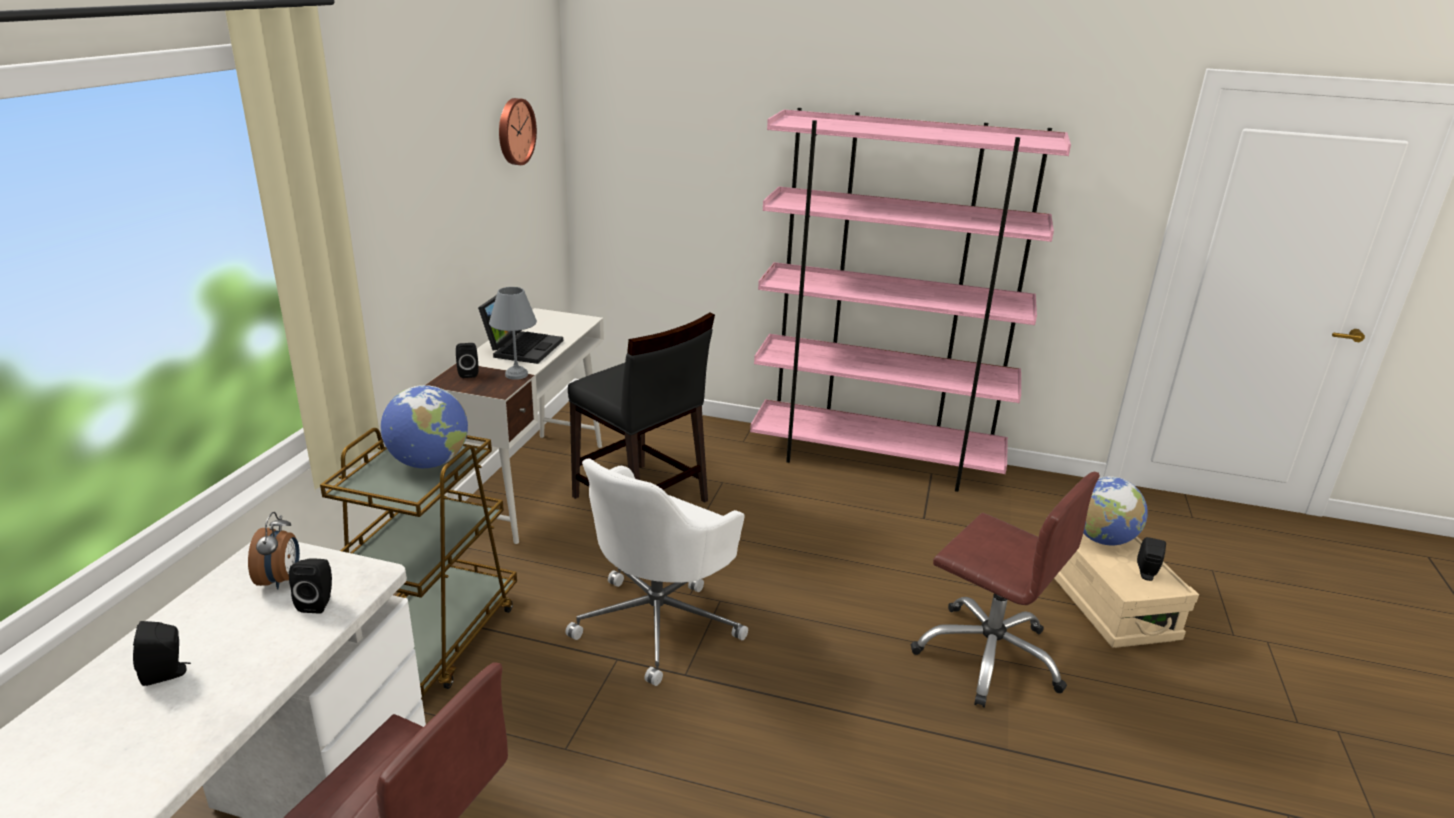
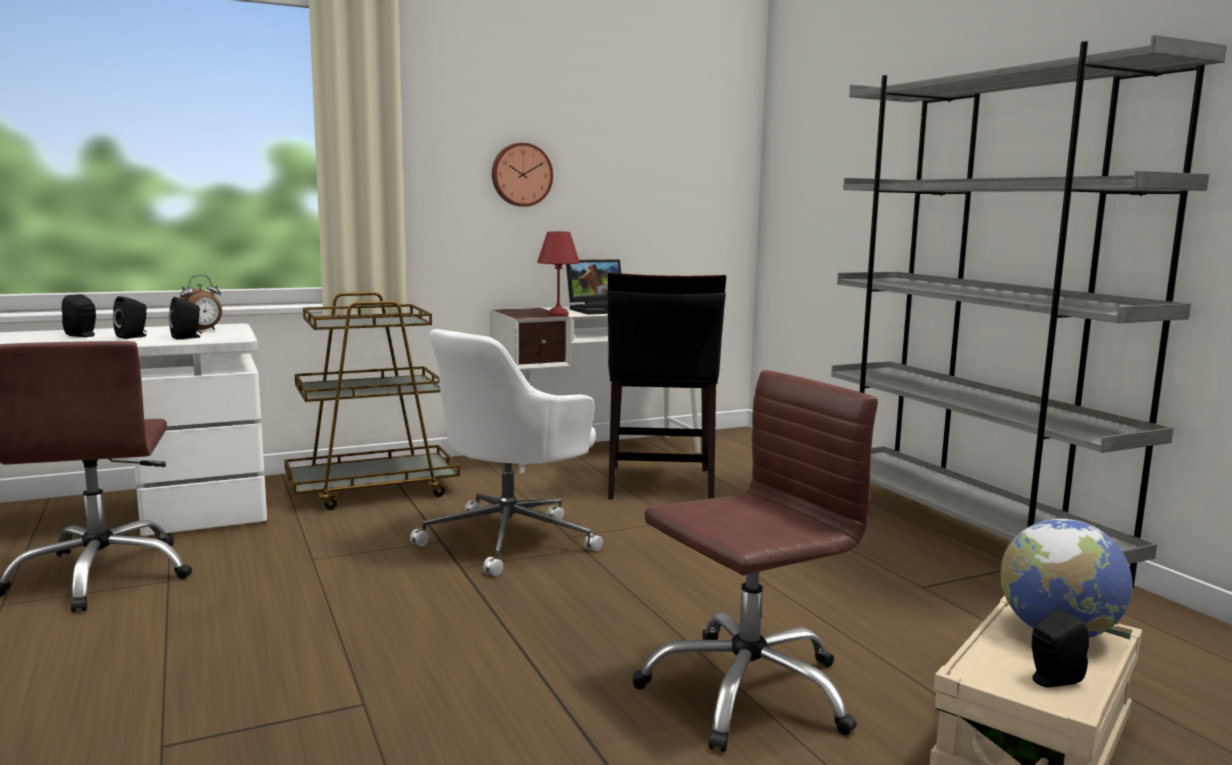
camera: 50 degrees right, 15 degrees down
(429, 463) = (384, 320): globe -> none
(468, 373) = (532, 310): black speaker -> black speaker (134, 336)
(514, 131) = (669, 131): wall clock -> wall clock (521, 174)
(516, 374) = (558, 314): grey table lamp -> red table lamp
(659, 623) = (510, 539): white office chair -> white office chair turned 45 degrees counterclockwise
(875, 460) = (964, 537): pink bookcase -> grey bookcase
(989, 656) = (746, 690): brown office chair -> brown office chair turned 120 degrees counterclockwise

